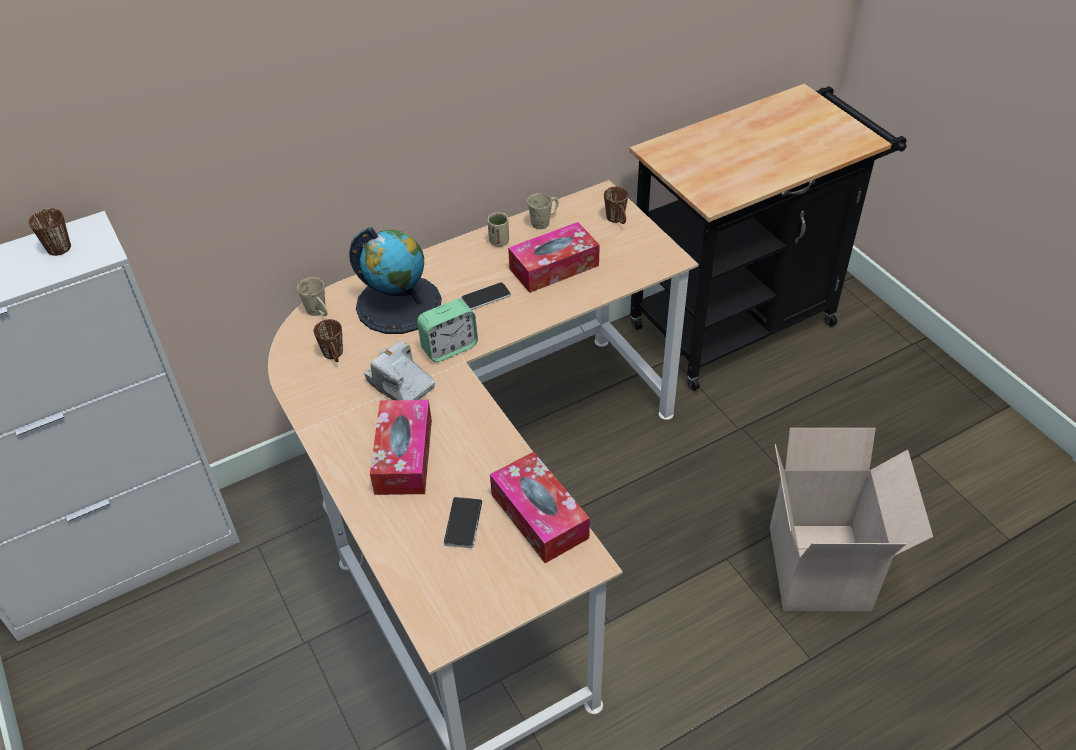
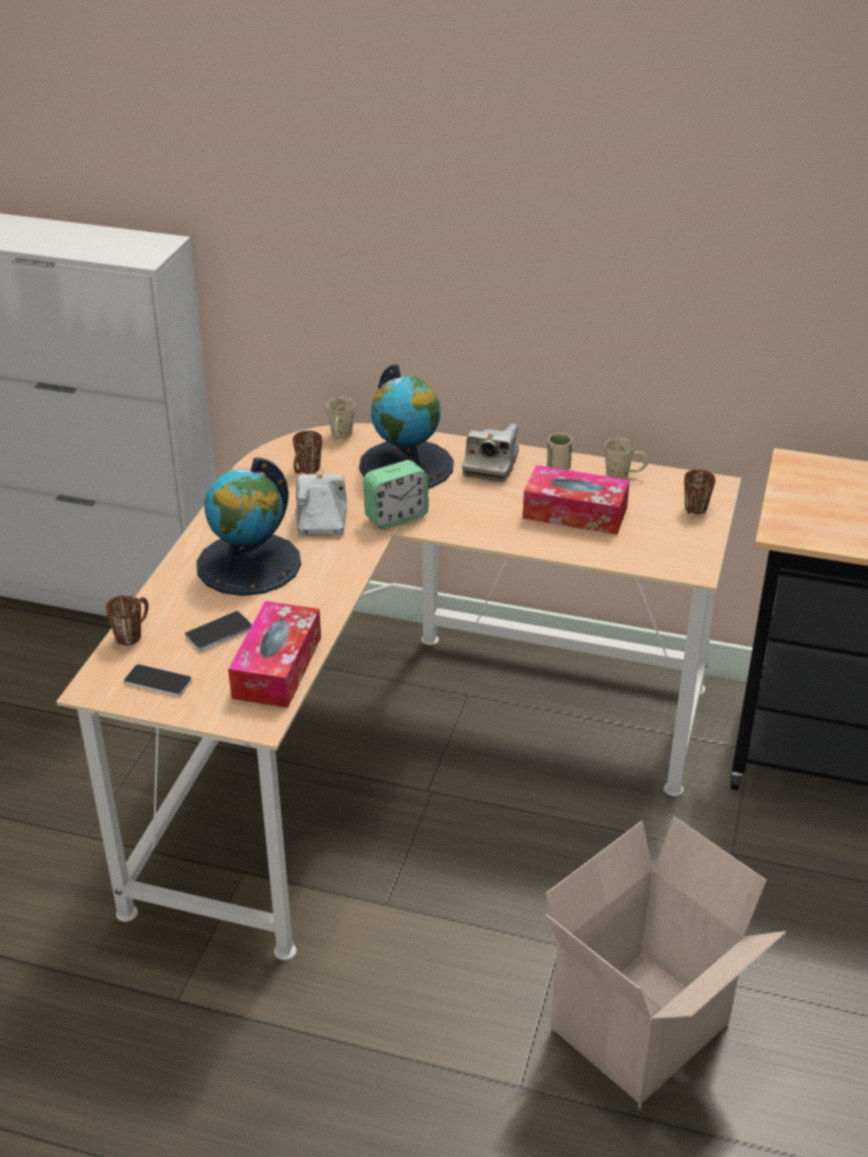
camera: 45 degrees right, 10 degrees down
(59, 243) = (133, 241): brown mug -> brown mug (133, 633)
(403, 456) = (249, 564): tissue box -> globe
(449, 347) = (396, 517): alarm clock -> alarm clock turned 45 degrees counterclockwise
(454, 267) = (491, 465): none -> camera
(486, 297) = (482, 500): phone -> phone (158, 681)

